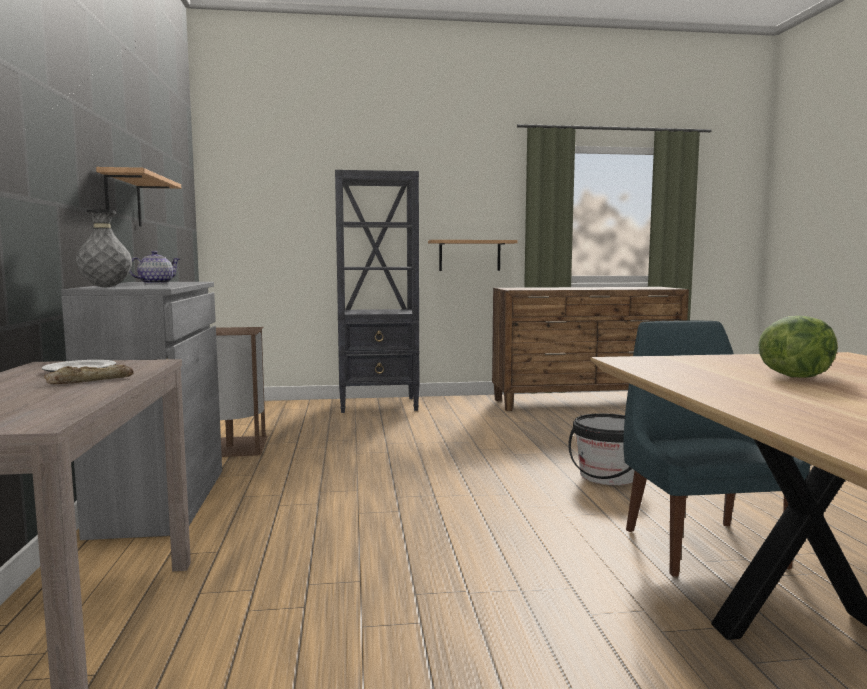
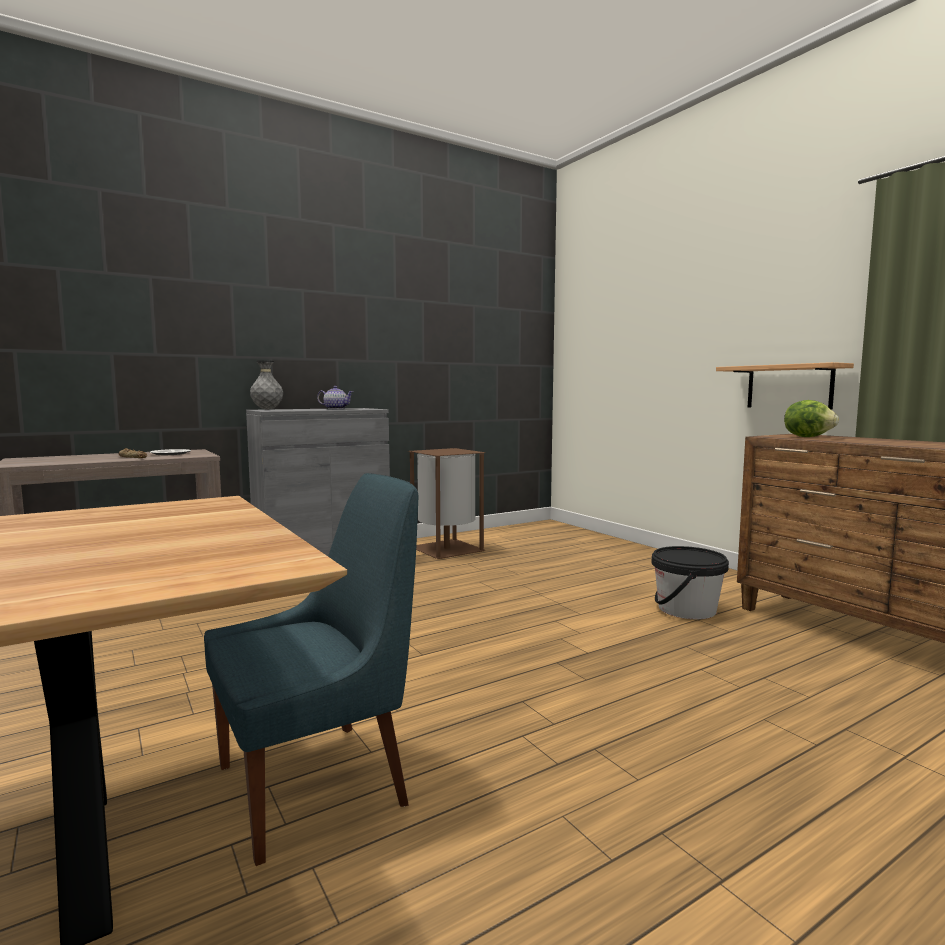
camera: 65 degrees right, 0 degrees up
(123, 200) = (375, 349): shelf -> none
(379, 405) = (646, 559): black bookcase -> none
(608, 476) = (539, 700): black bucket -> black bucket (686, 609)
(795, 376) = (73, 540): lettuce -> lettuce (808, 437)

